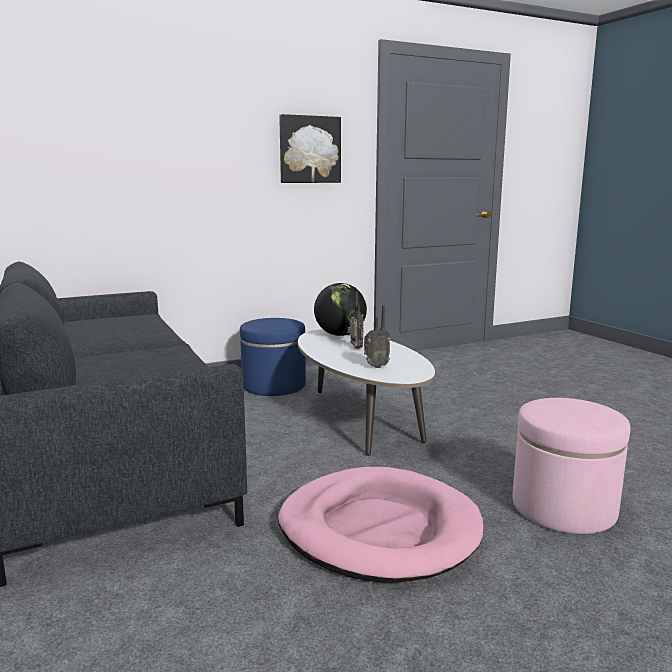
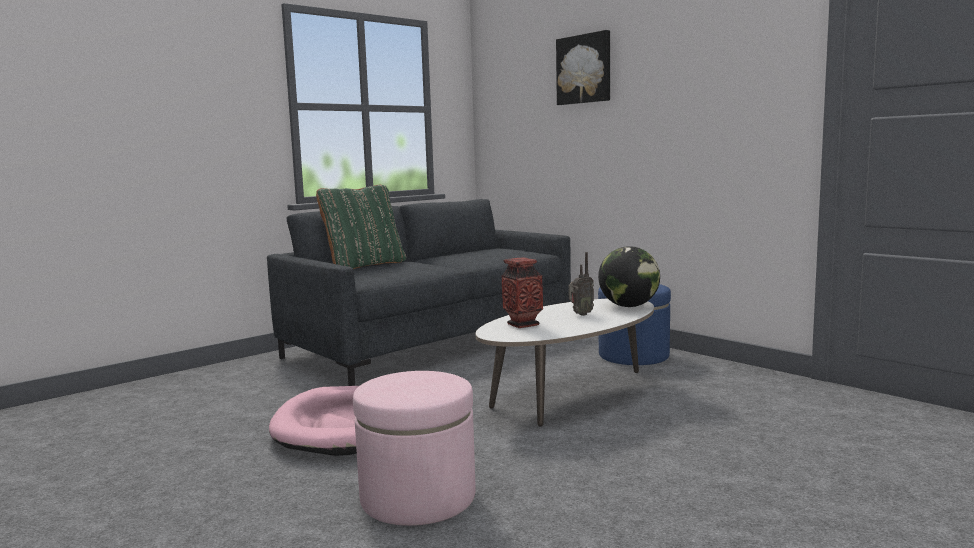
camera: 75 degrees right, 5 degrees down
(85, 376) = (364, 266): none -> green pillow
(309, 149) = (728, 93): picture -> picture (584, 69)
(375, 366) = (523, 324): radio -> vase

